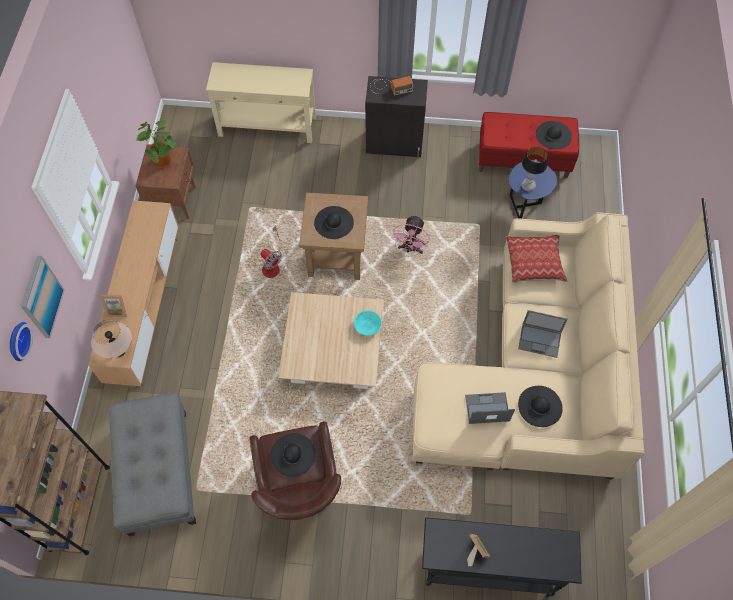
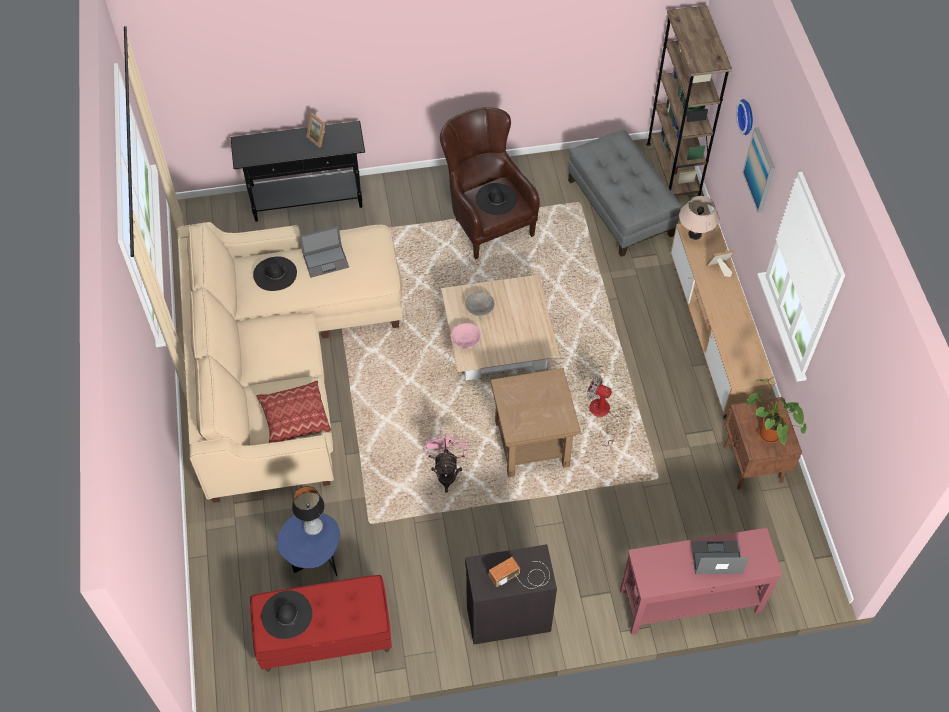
camera: 165 degrees right, 5 degrees down
(268, 127) = (689, 601): beige console table -> red console table
(334, 222) = (534, 402): black hat -> none
(346, 355) = (479, 308): none -> grey bowl
(367, 326) = (466, 340): turquoise bowl -> pink bowl
(540, 340) = (280, 336): laptop -> laptop (716, 558)

